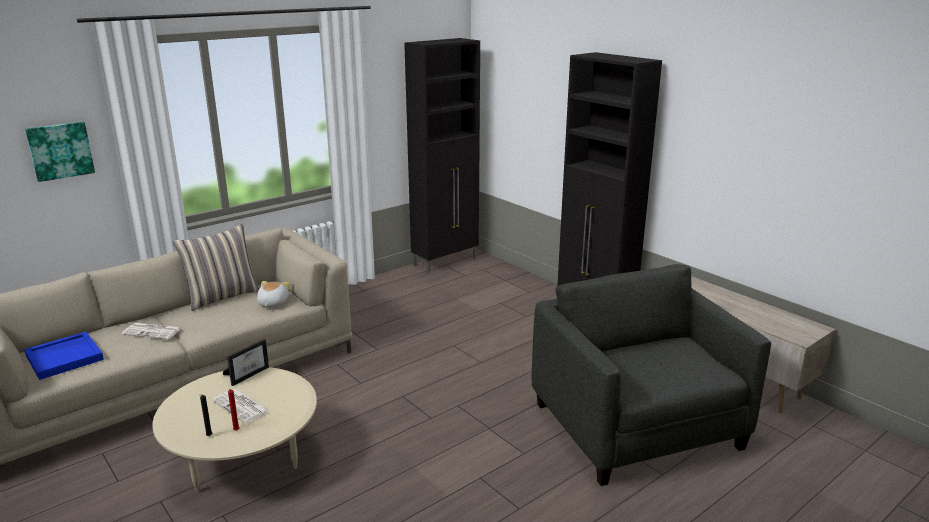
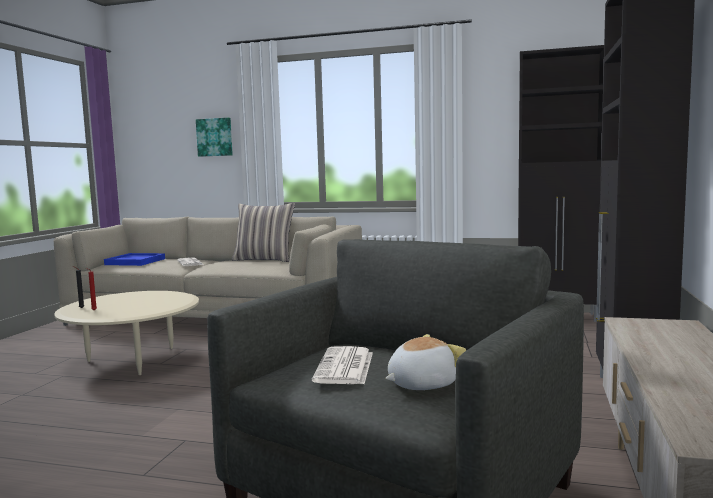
camera: 55 degrees right, 15 degrees down
(242, 406) = (129, 304): newspaper -> newspaper (345, 367)
(248, 374) = (178, 295): picture frame -> none
(272, 303) = (273, 266): plush toy -> plush toy (421, 384)

